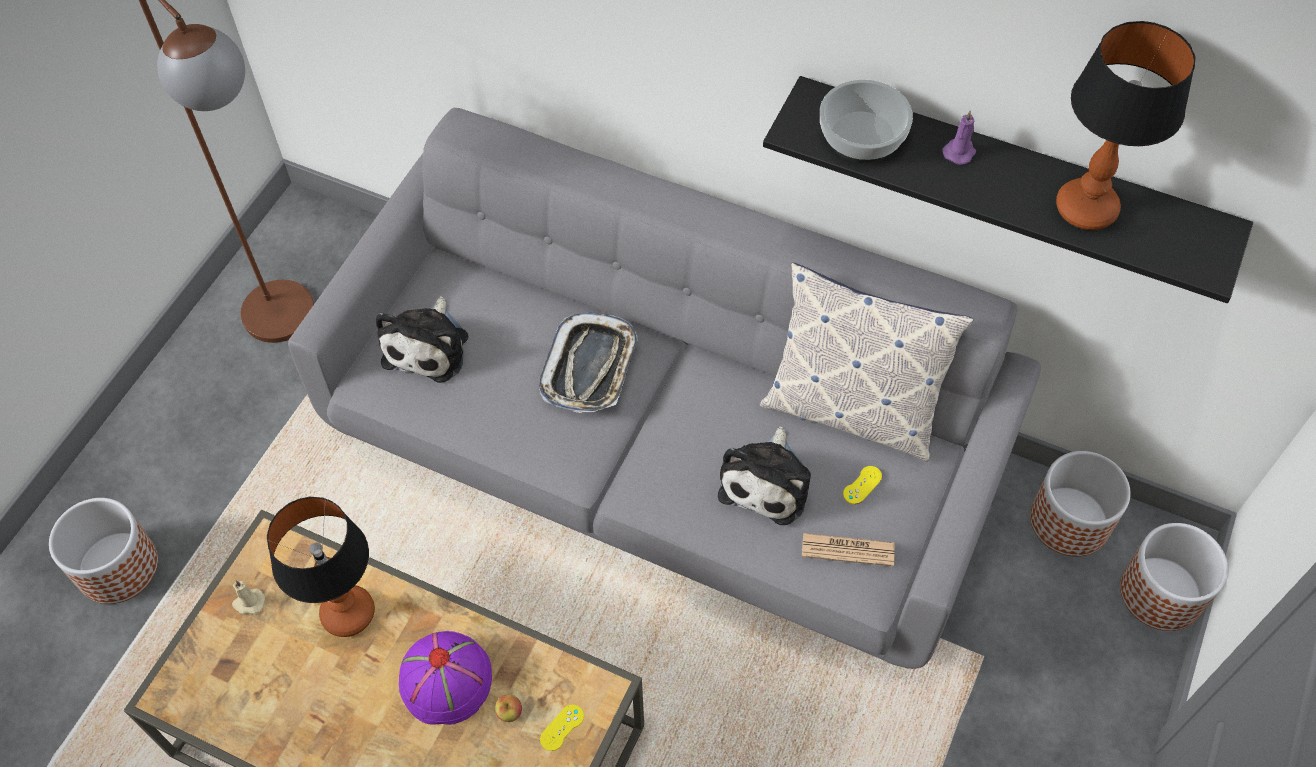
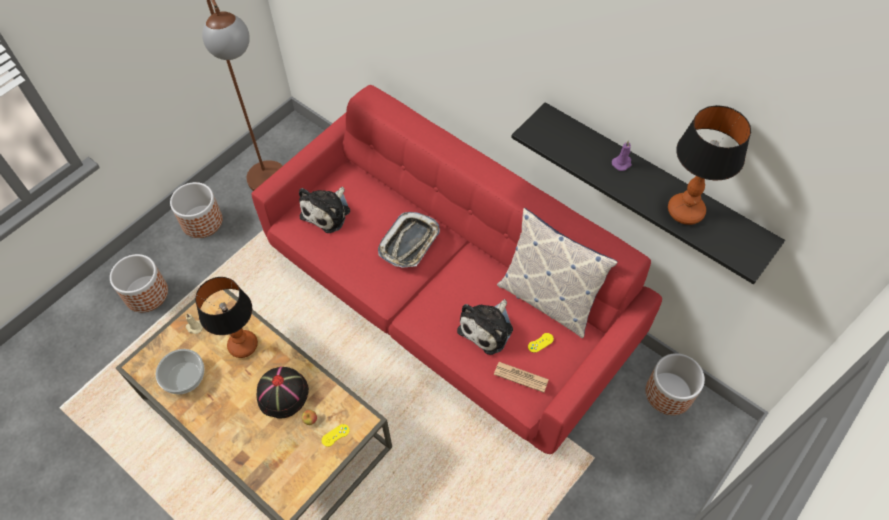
camera: 15 degrees right, 0 degrees up
(446, 681) = (282, 394): purple hat -> black hat
(661, 457) = (446, 302): grey sofa -> red sofa
(861, 136) = (567, 143): bowl -> bowl (184, 377)
(1160, 592) = (711, 447): planter -> planter (202, 221)

